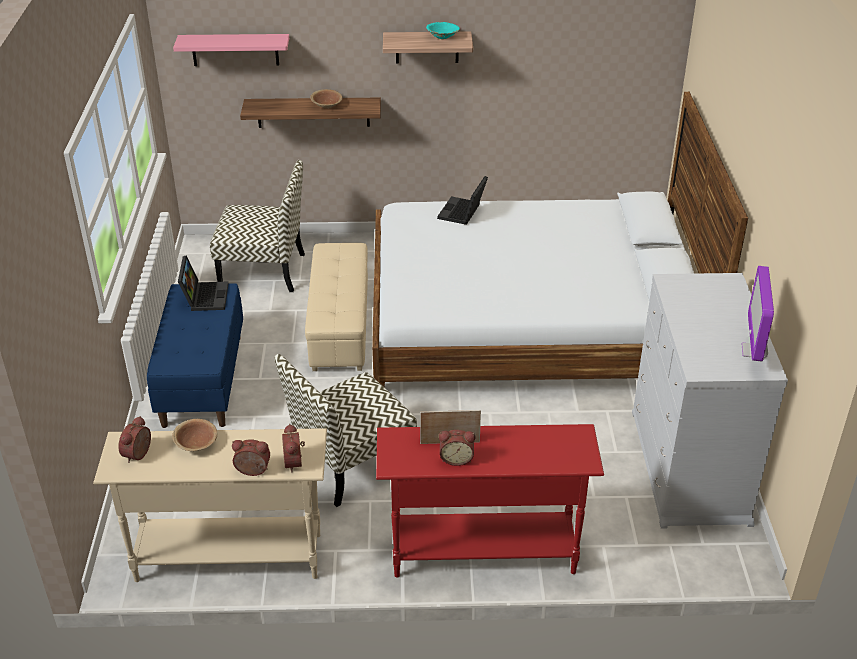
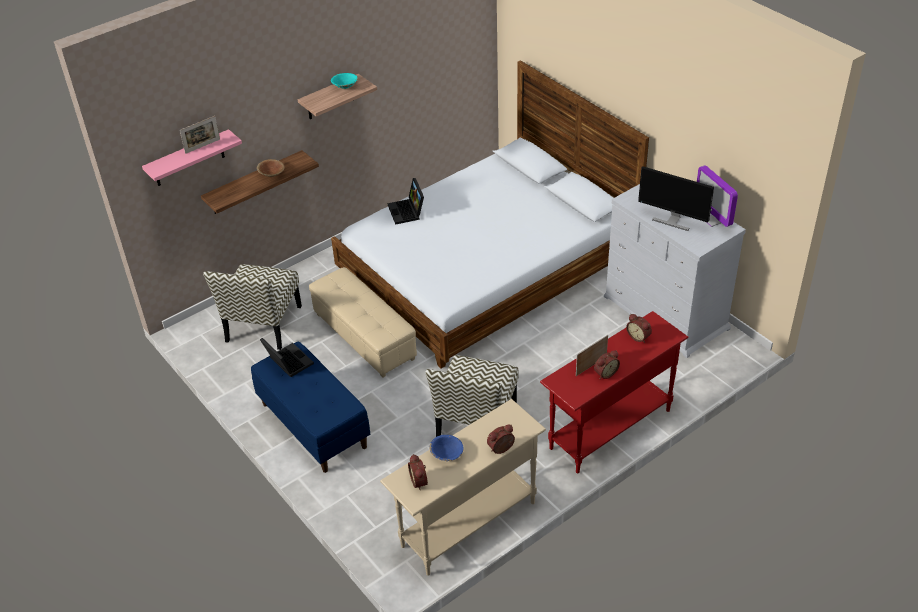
camera: 35 degrees left, 5 degrees up
(196, 444) = (447, 454): brown bowl -> blue bowl
(247, 38) = (202, 146): none -> picture frame
(264, 270) = (263, 325): chair -> chair turned 135 degrees clockwise
(295, 462) = (519, 429): alarm clock -> alarm clock (639, 336)
(700, 328) = (672, 220): none -> monitor

